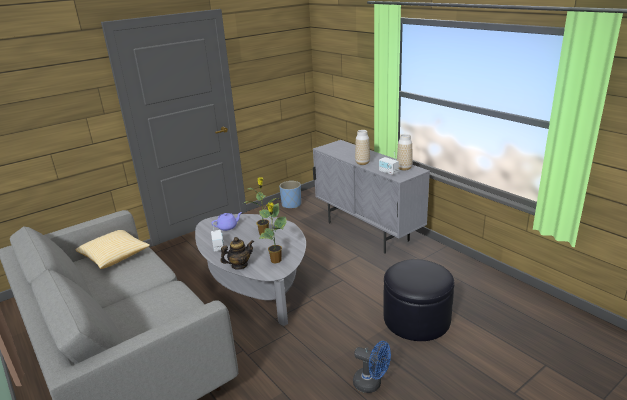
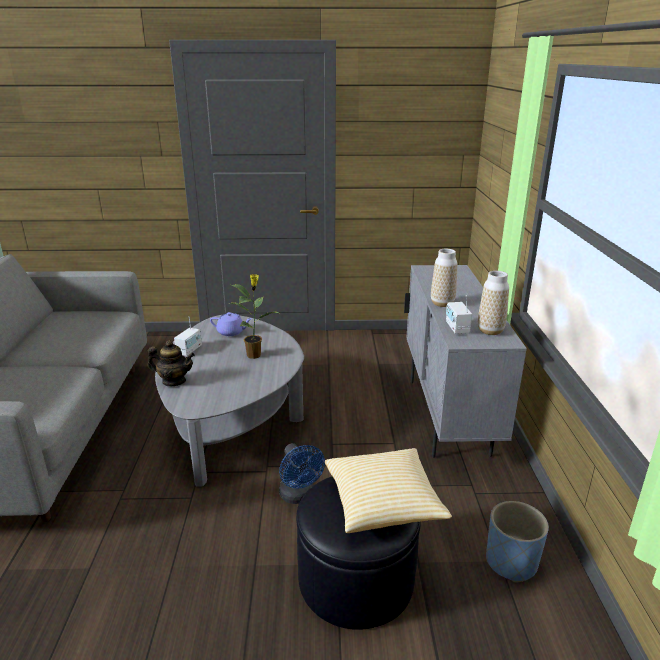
camera: 35 degrees right, 0 degrees up
(115, 257) = (90, 320): pillow -> pillow (383, 503)
(276, 261) = (215, 394): potted plant -> none
(291, 204) = (394, 341): blue planter -> blue planter (511, 562)
(371, 384) = (182, 632): blue fan -> blue fan (299, 496)

